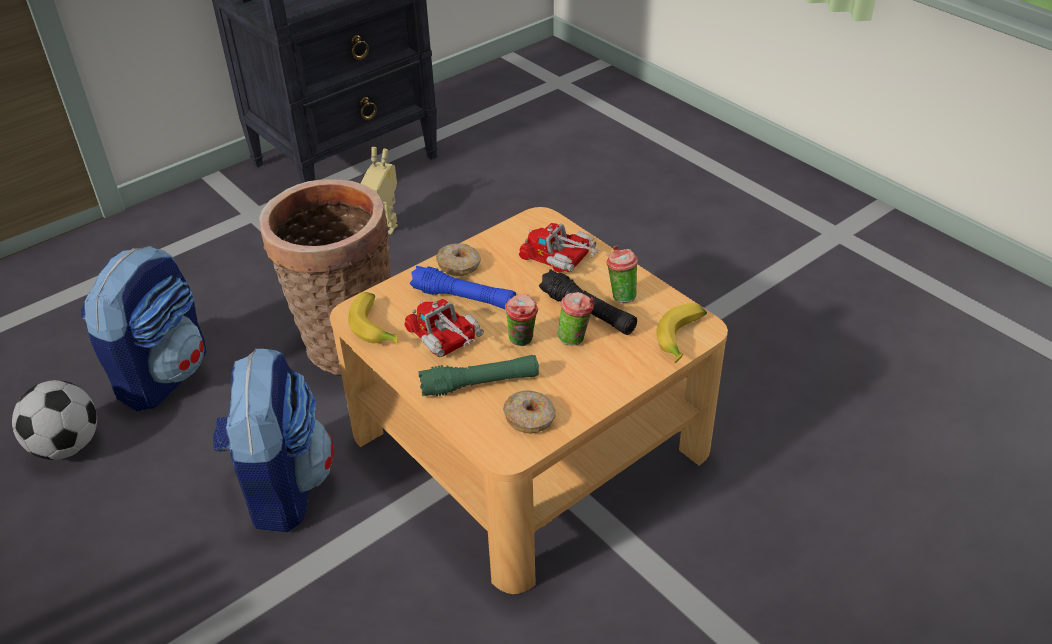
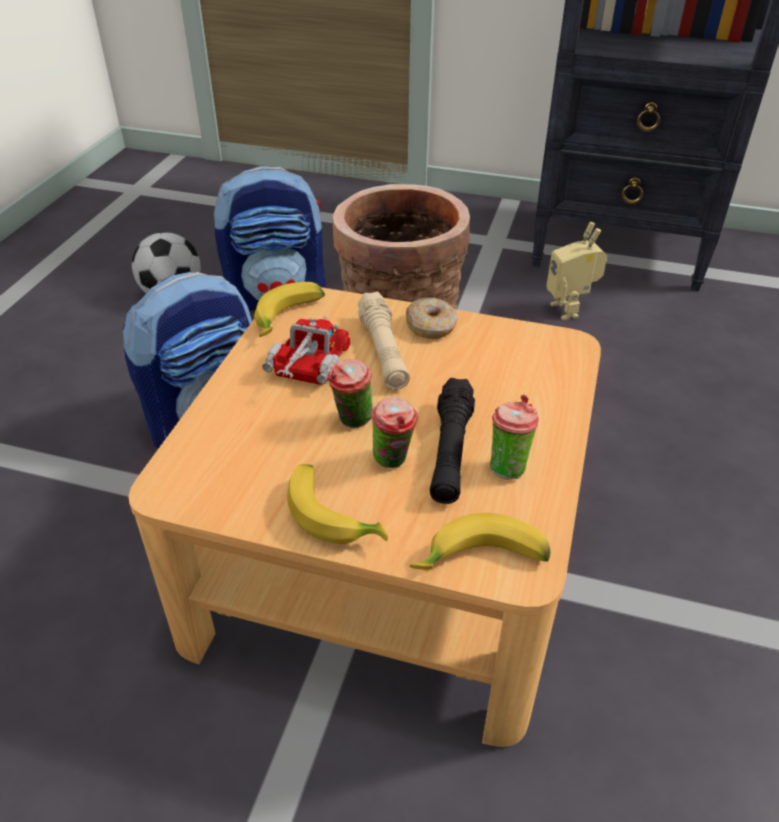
camera: 55 degrees right, 0 degrees up
(464, 298) = (383, 351): blue flashlight -> beige flashlight
(480, 384) = (259, 421): green flashlight -> none
(530, 418) = (231, 483): donut -> none
(562, 259) = (521, 391): toy truck -> none
(598, 382) = (334, 514): none -> banana

